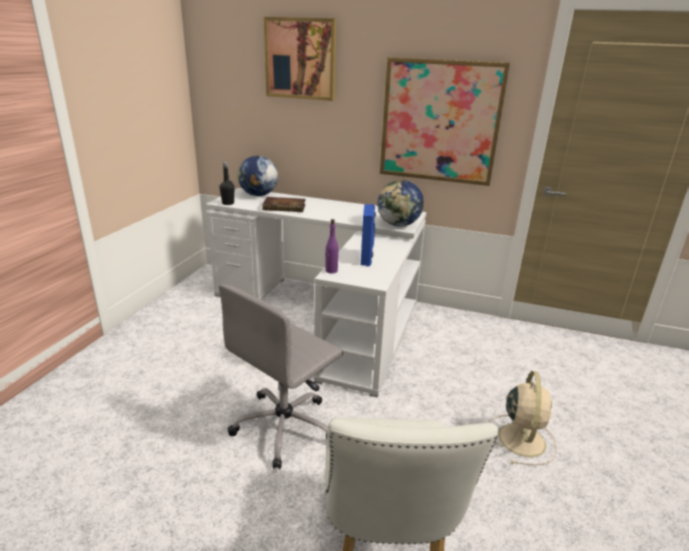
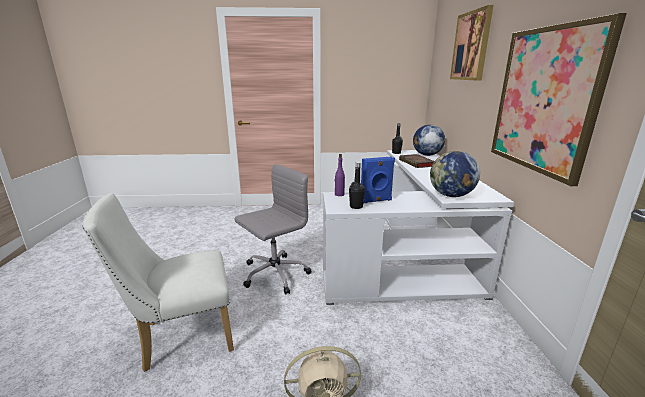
camera: 70 degrees right, 5 degrees down
(286, 426) = (274, 274): grey office chair -> grey office chair turned 120 degrees clockwise
(376, 271) = (356, 206): none -> black bottle

